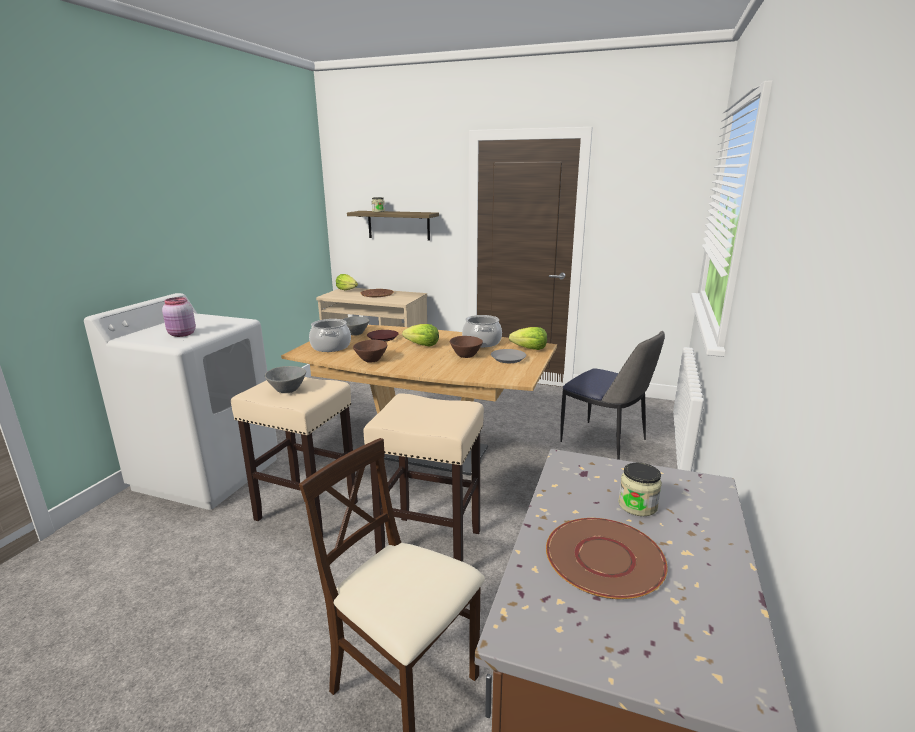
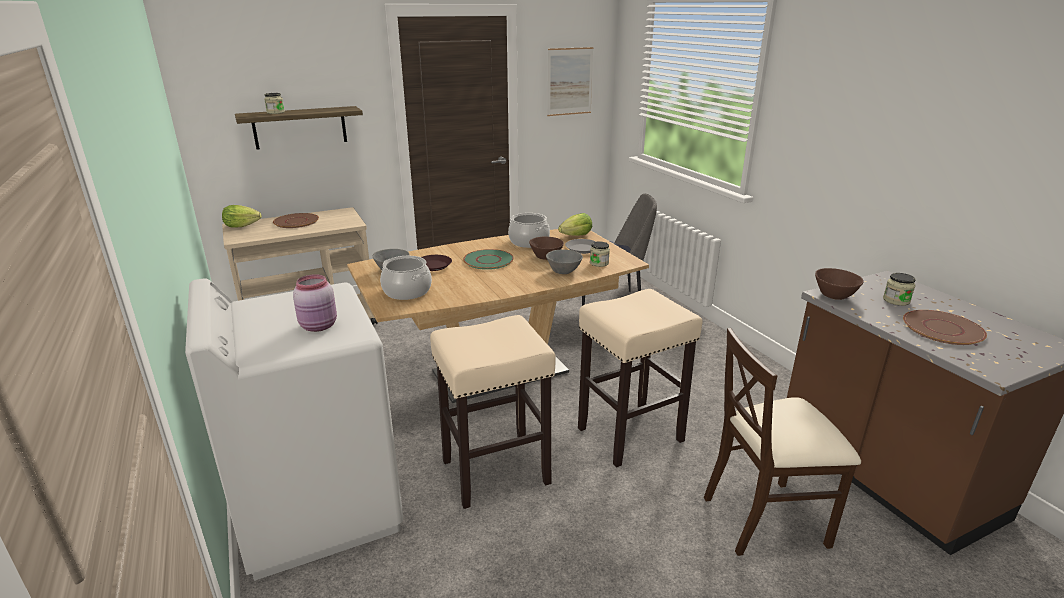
camera: 45 degrees left, 5 degrees up
(286, 390) = (490, 343): grey bowl -> grey bowl (564, 272)
(370, 360) = (480, 289): brown bowl -> brown bowl (834, 296)
(422, 345) = (489, 260): lettuce -> green plate
(493, 372) = (599, 263): none -> jar
(648, 206) = (569, 81): none -> picture

